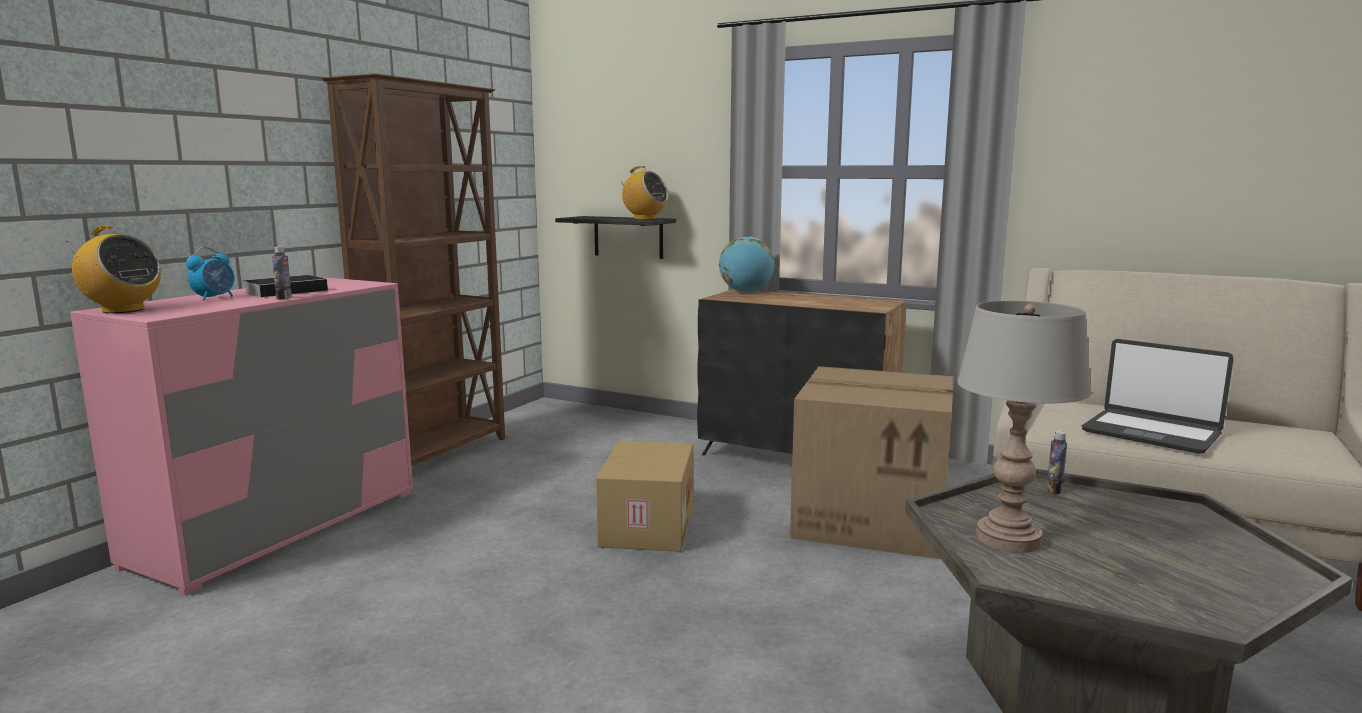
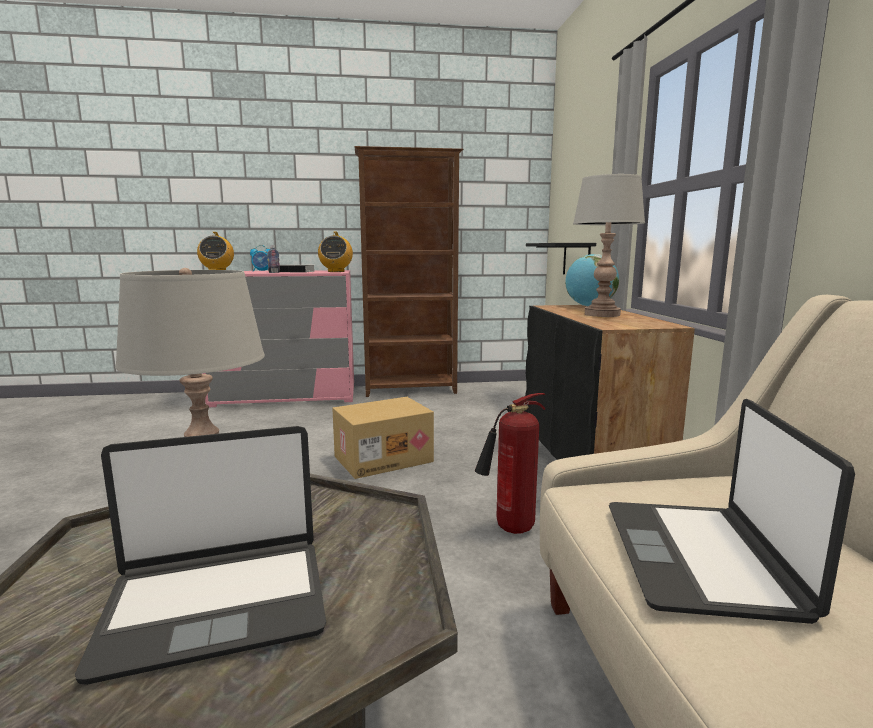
camera: 55 degrees right, 0 degrees up
(644, 219) = (565, 242): radio -> radio (336, 271)
(804, 299) = (602, 314): none -> grey table lamp
(873, 519) = (510, 530): cardboard box -> fire extinguisher
(1054, 490) = (385, 528): bottle -> none
(1145, 549) = (217, 603): none -> laptop

